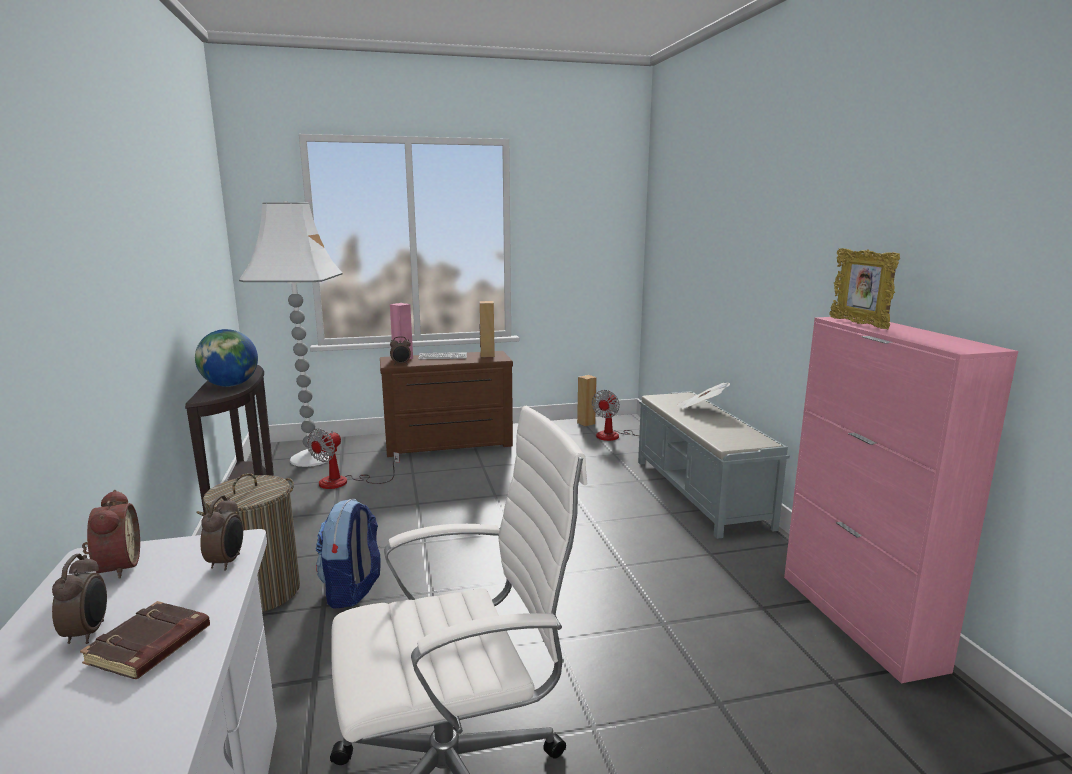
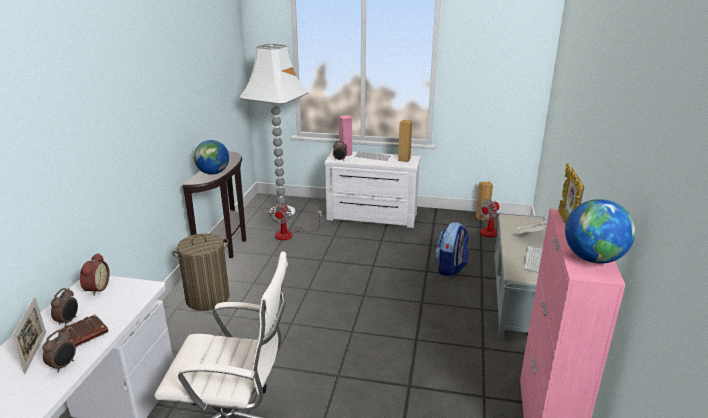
camera: 25 degrees right, 10 degrees up
(38, 712) = (35, 352): none -> picture frame
(227, 562) = (137, 298): alarm clock -> alarm clock (64, 365)
(344, 482) = (290, 234): fan -> fan turned 45 degrees counterclockwise
(352, 590) = (252, 310): backpack -> backpack (451, 268)
(449, 444) = (371, 217): brown dresser -> white dresser
(730, 428) = (534, 260): none -> keyboard
(944, 339) = (593, 259): none -> globe

